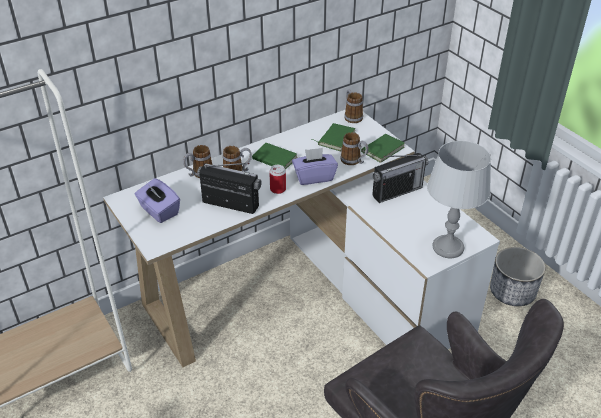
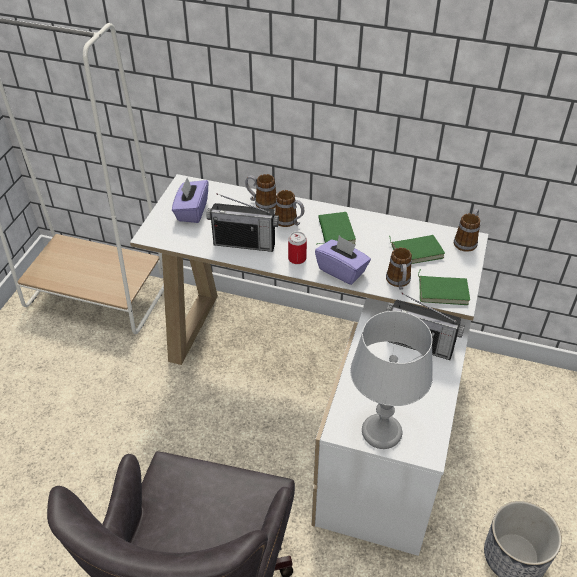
camera: 50 degrees right, 5 degrees up
(230, 204) = (244, 243): radio -> radio turned 120 degrees clockwise

